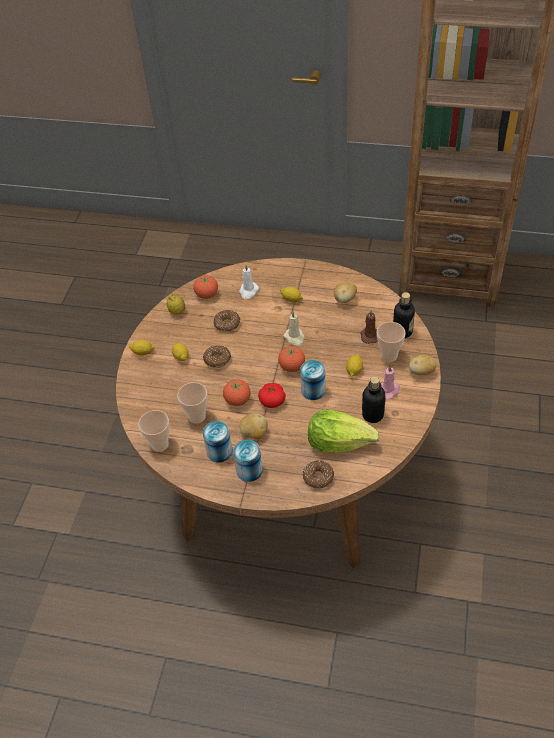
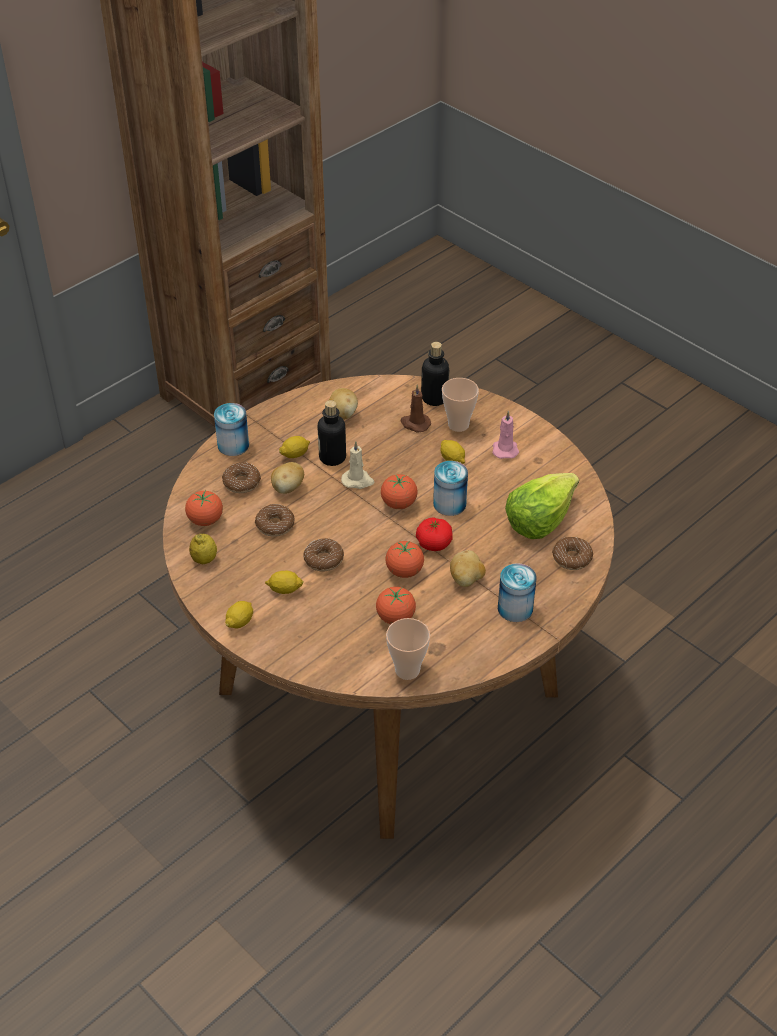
camera: 60 degrees left, 5 degrees down
(197, 416) = (395, 617): cup -> tomato
(219, 451) = (466, 621): can -> can (233, 445)
(248, 291) = (241, 482): white candle -> donut
(372, 415) = (526, 477): bottle -> bottle (332, 457)
(421, 372) = (503, 414): potato -> potato (288, 488)

